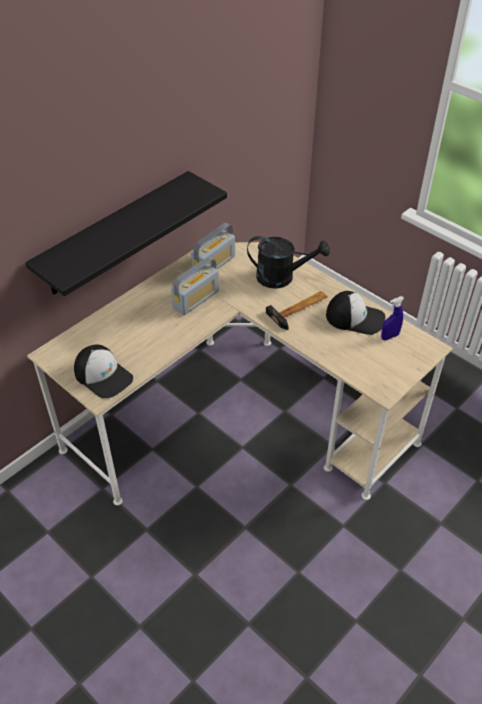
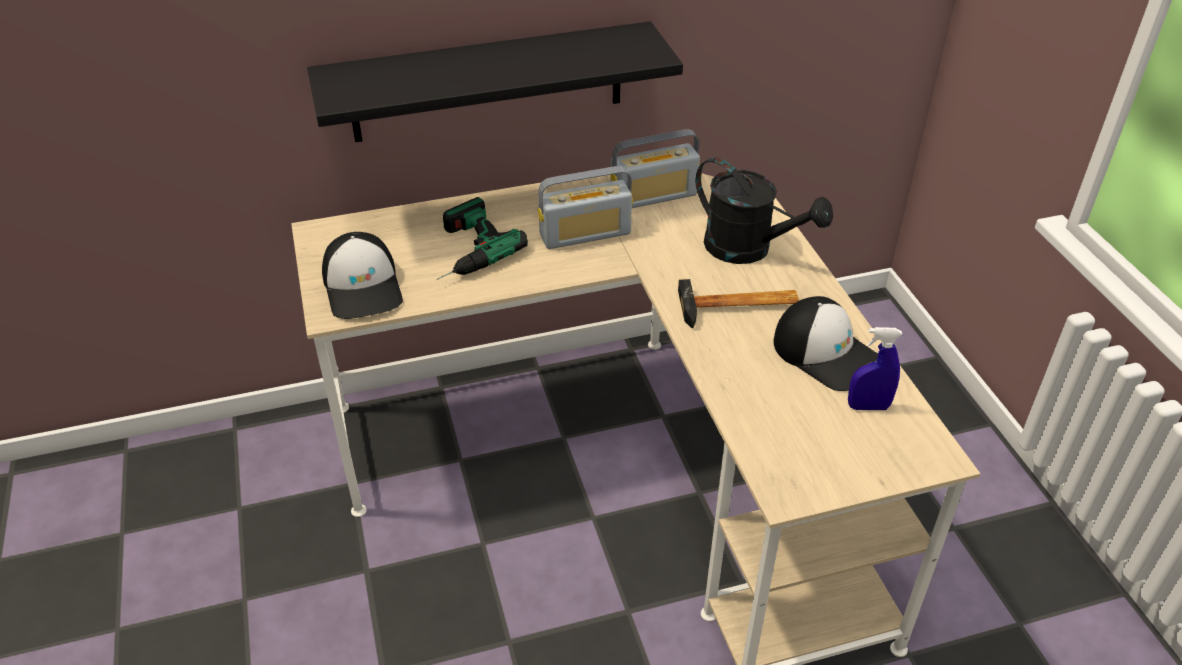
camera: 30 degrees right, 5 degrees down
(140, 333) = (463, 250): none -> power drill

